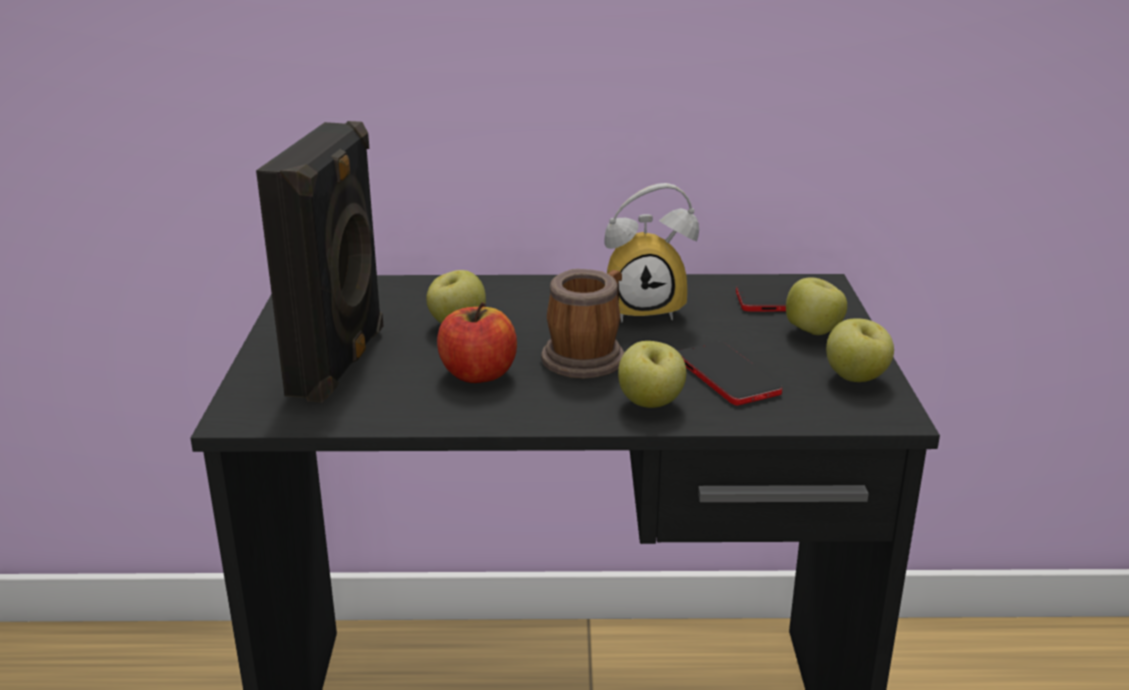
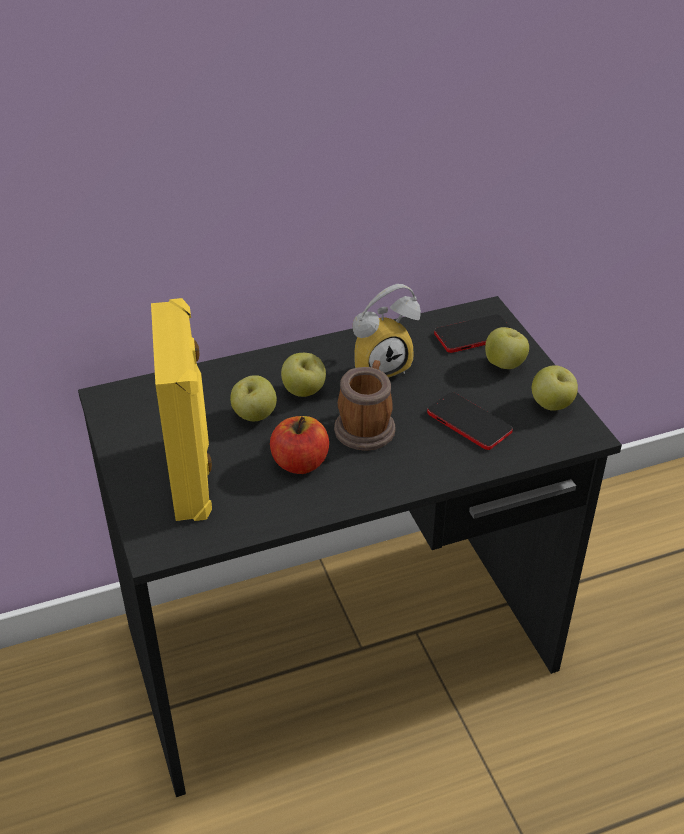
camera: 20 degrees left, 15 degrees up
(340, 362) = (192, 476): black speaker -> yellow speaker
(650, 404) = (433, 463): apple -> apple (304, 392)

